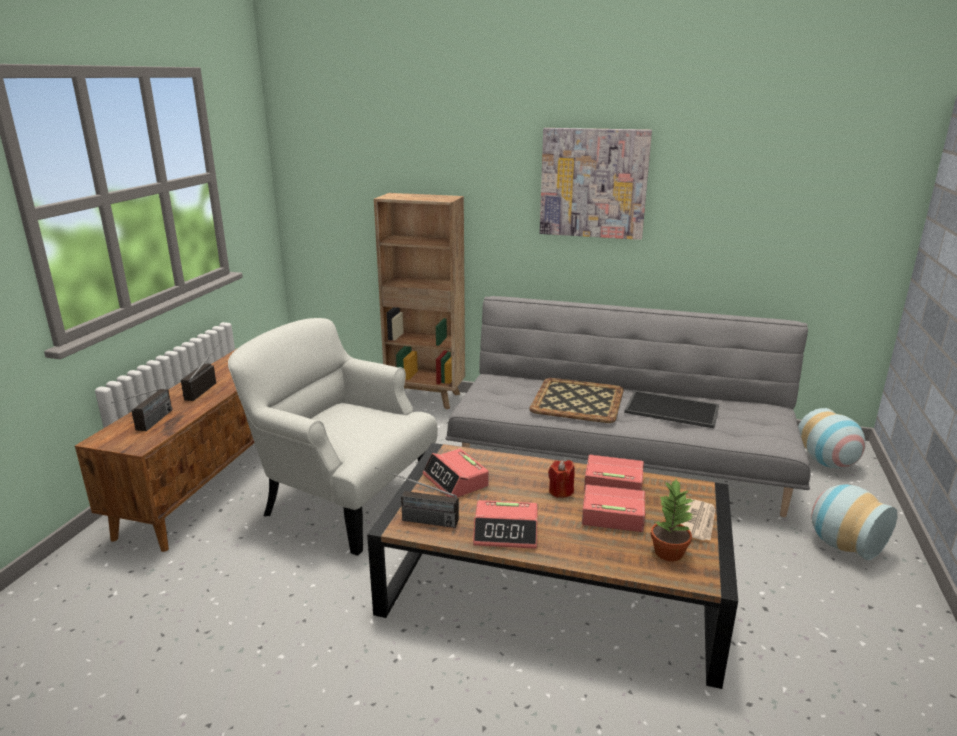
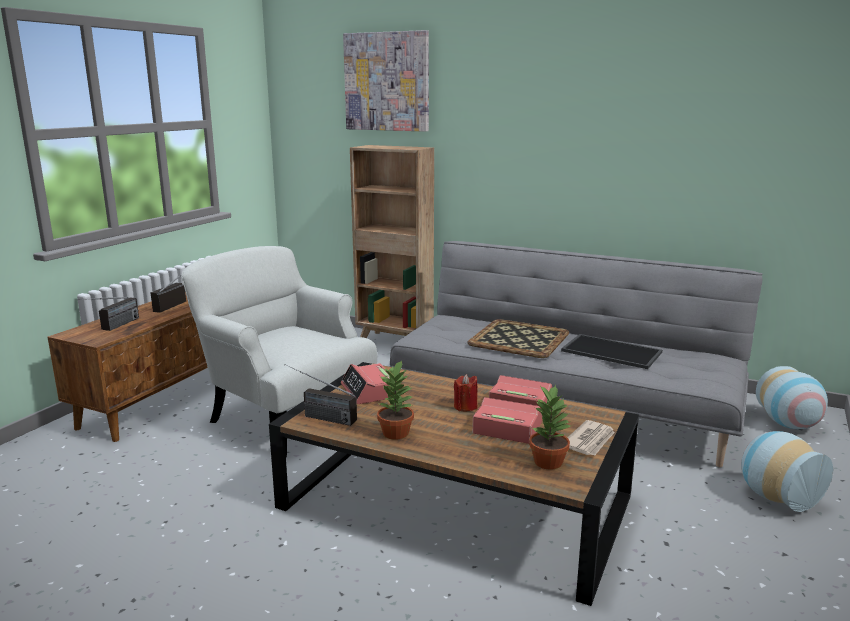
camera: 10 degrees right, 5 degrees down
(506, 532) = (396, 433): alarm clock -> potted plant
(593, 183) = (554, 134): picture -> picture (387, 82)

